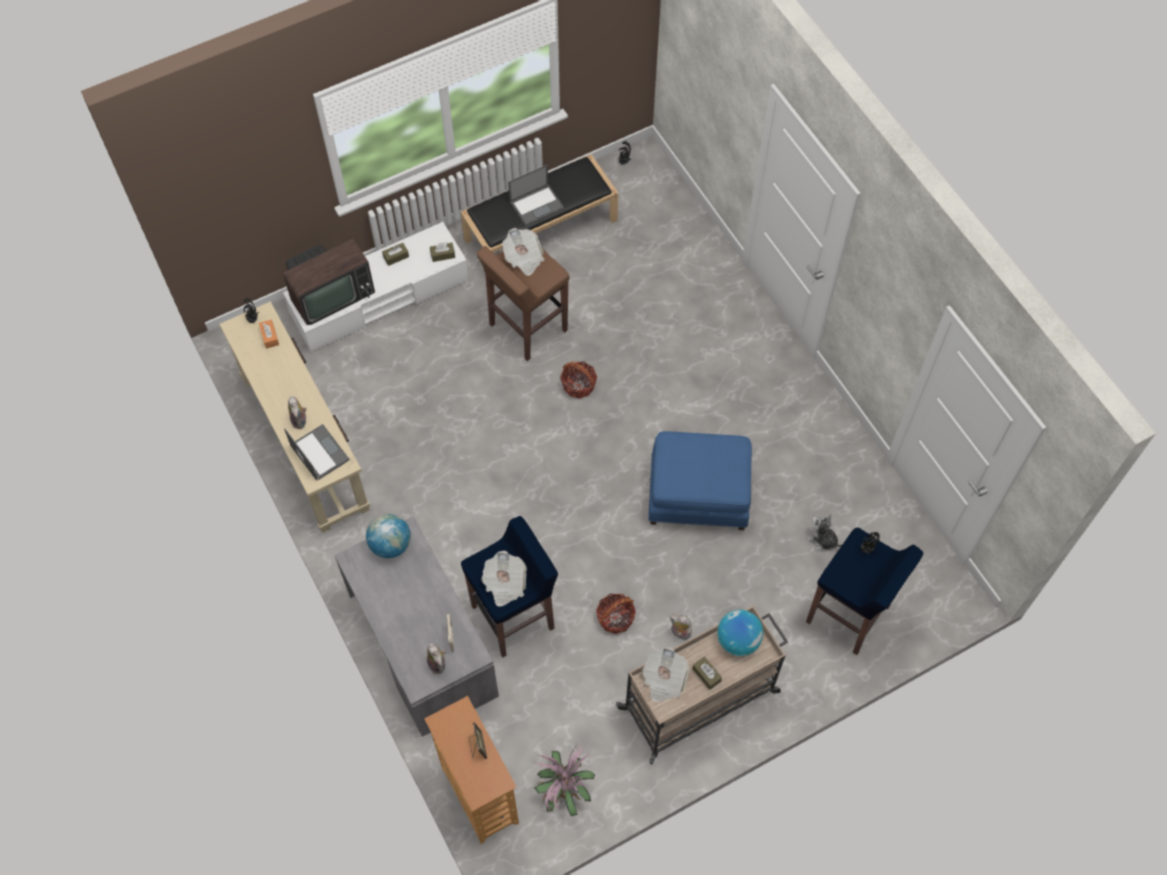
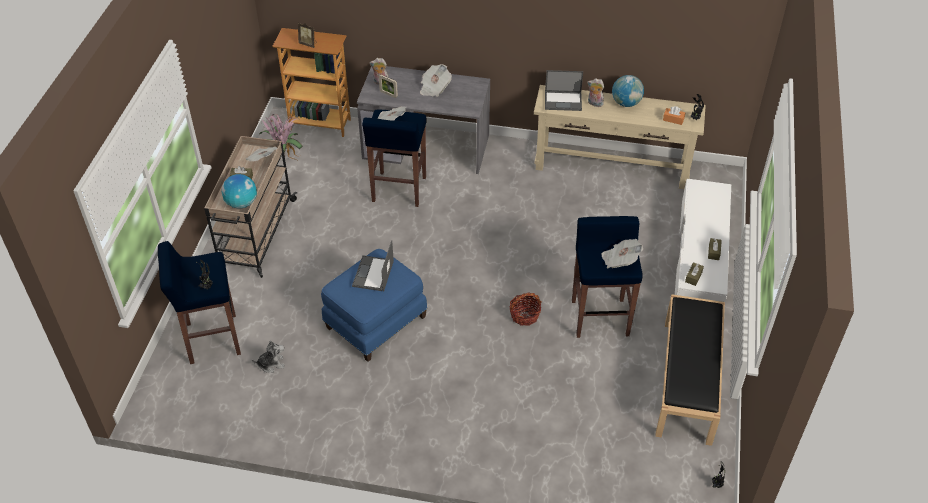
camera: 130 degrees right, 15 degrees down
(330, 294) = (708, 204): television -> none
(390, 544) = (471, 100): globe -> globe (626, 103)
(400, 598) = (434, 88): none -> newspaper
(527, 328) = (600, 317): brown stool -> blue stool
(537, 204) = (689, 344): laptop -> laptop (373, 274)
(615, 618) = (346, 230): basket -> none
(680, 633) = (302, 252): plush toy -> none

